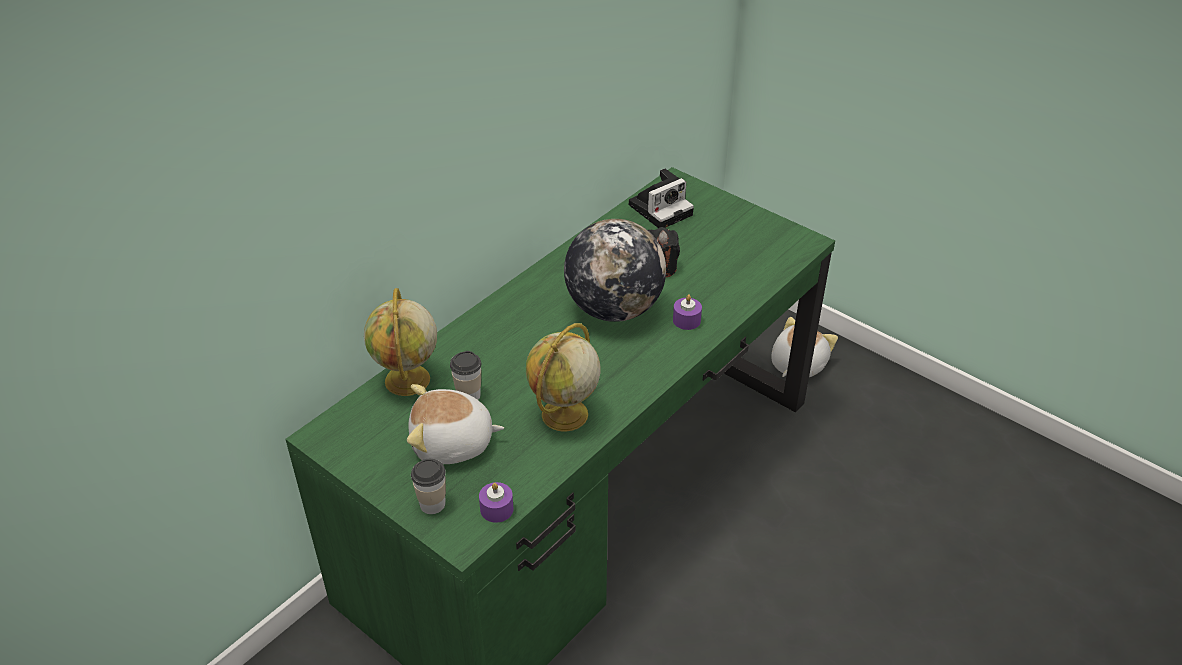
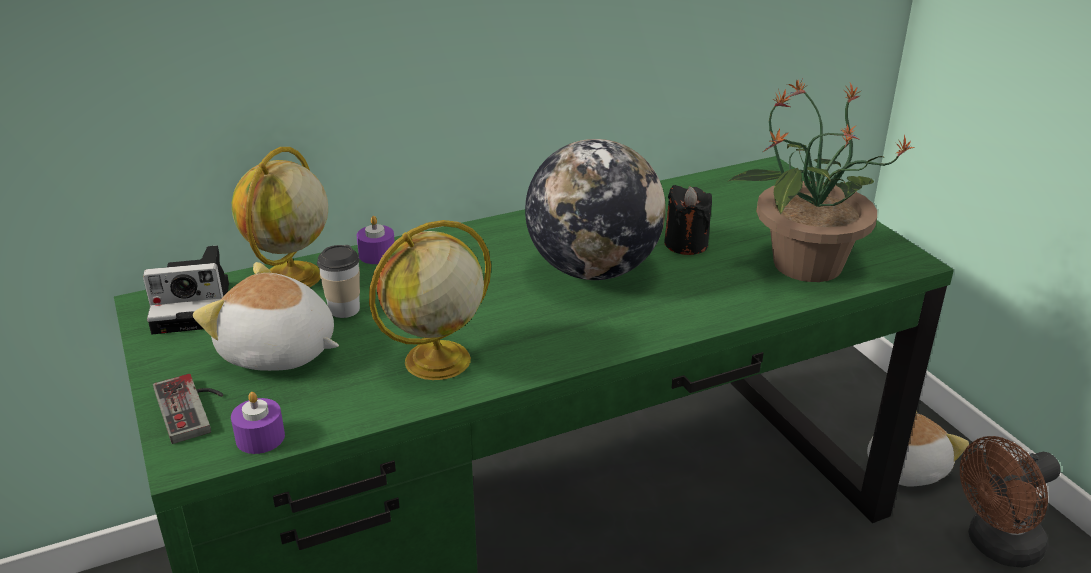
camera: 25 degrees right, 10 degrees down
(432, 504) = (194, 407): cup -> game controller
(661, 208) = (732, 189): camera -> camera (196, 306)
(686, 320) = (678, 304): purple candle -> purple candle (377, 254)
(745, 263) = (804, 264): none -> potted plant
(873, 402) = (996, 546): none -> brown fan

